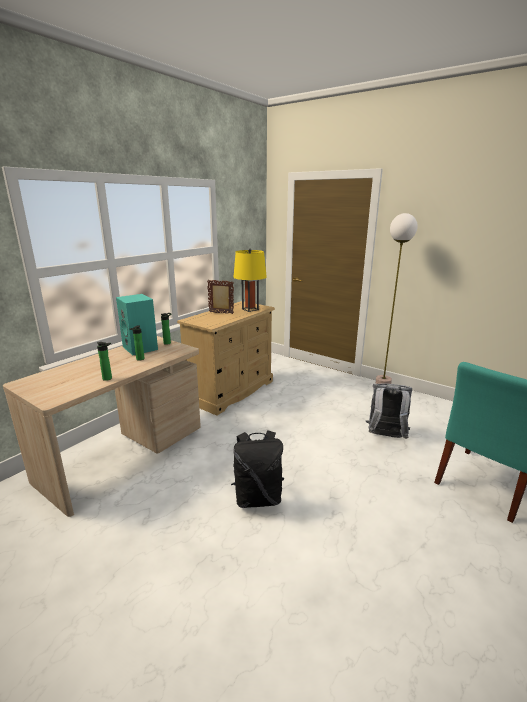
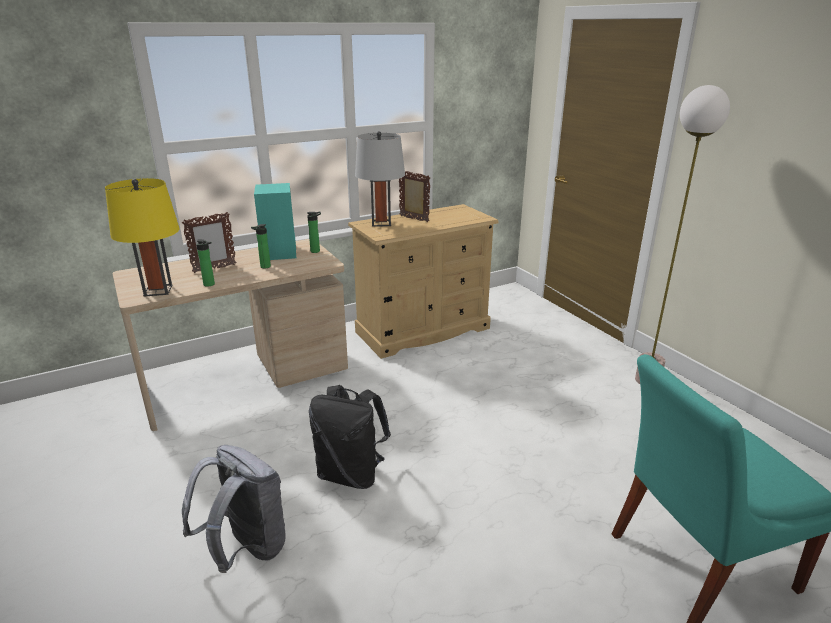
camera: 25 degrees right, 5 degrees up
(98, 367) = (214, 269): none -> picture frame
(202, 318) = (381, 223): none -> grey table lamp
(250, 309) = (459, 218): yellow table lamp -> yellow table lamp (158, 290)
(385, 437) = (592, 447): grey backpack -> grey backpack (246, 549)

